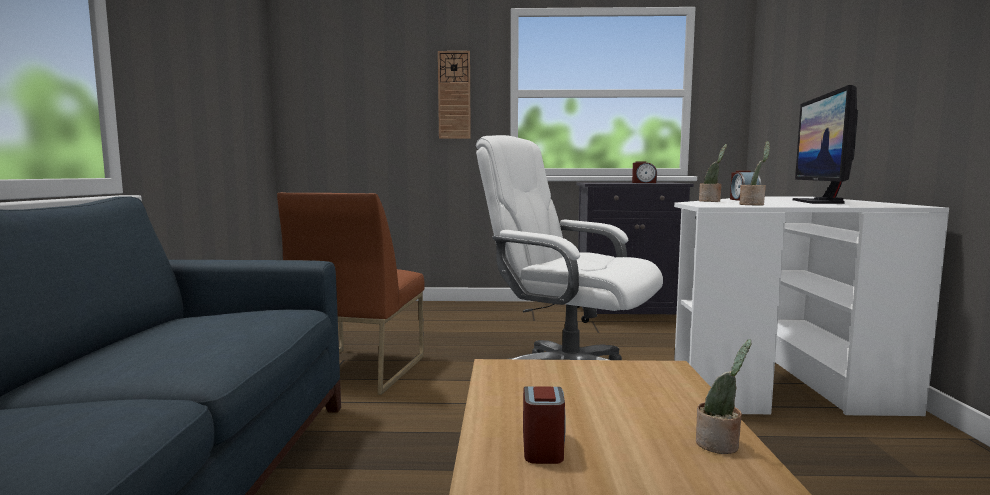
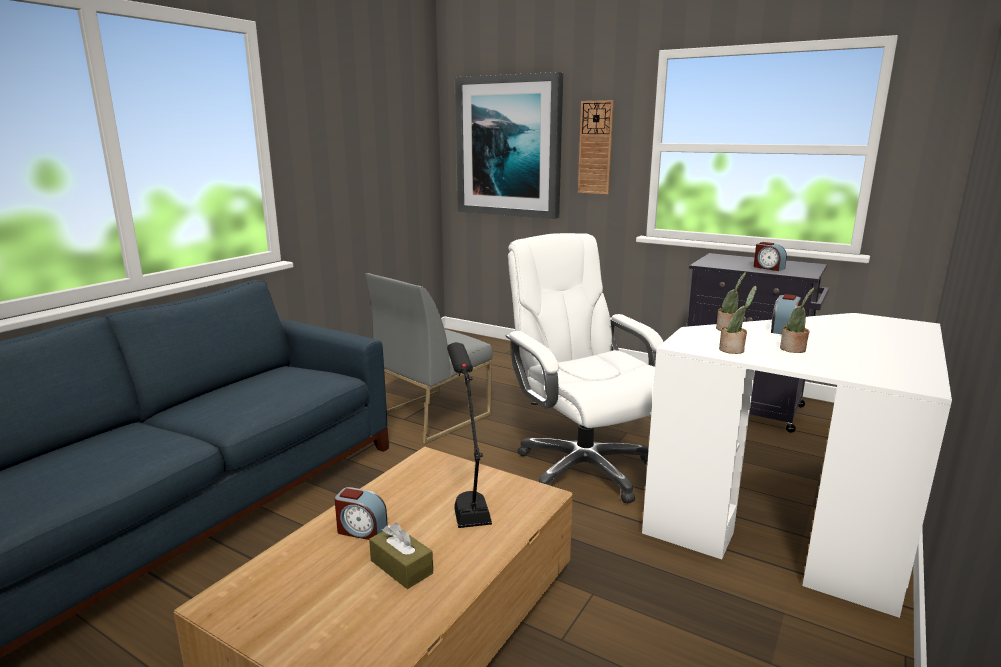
camera: 30 degrees right, 10 degrees up
(358, 369) = (432, 415): brown chair -> grey chair
(359, 96) = (509, 146): none -> picture
(543, 446) = (361, 530): alarm clock -> alarm clock turned 75 degrees clockwise
(596, 384) = (467, 494): none -> black table lamp
(658, 465) = (401, 567): none -> brown tissue box
(720, 445) = (461, 568): potted plant -> potted plant (794, 349)
(821, 202) = (853, 351): monitor -> none

